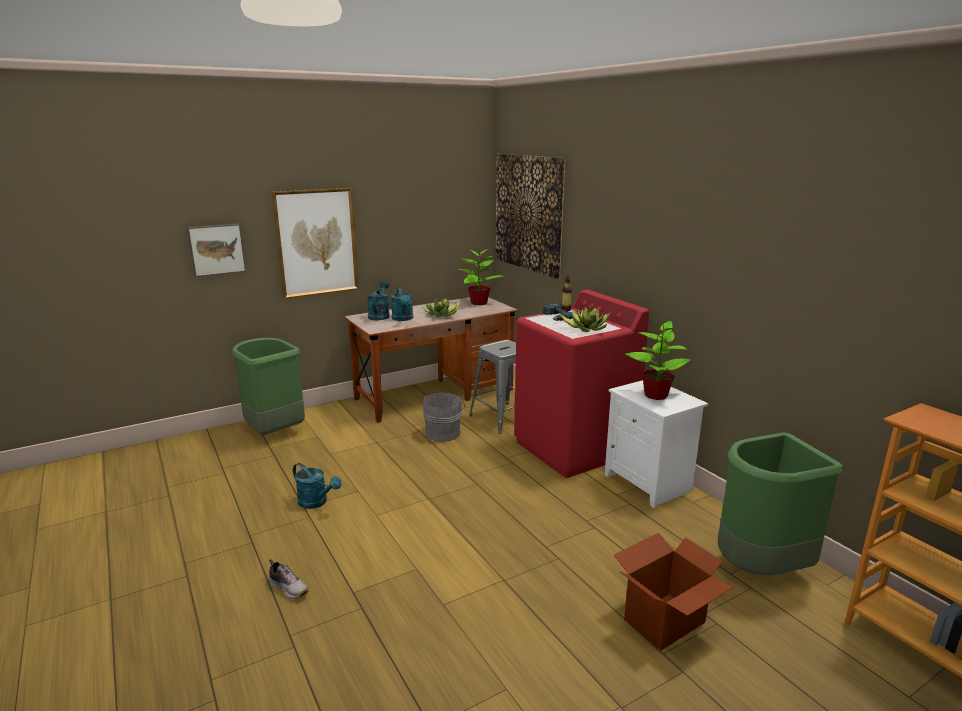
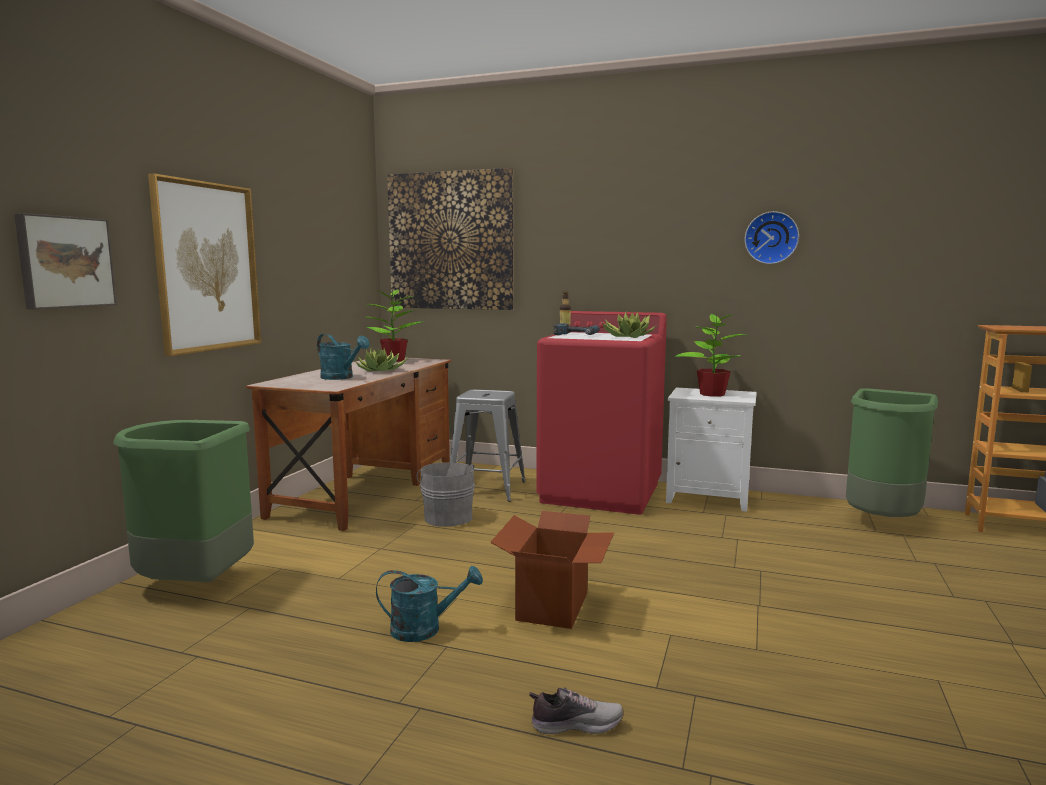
camera: 40 degrees left, 10 degrees down
(379, 315) = (298, 379): turquoise watering can -> none
(665, 622) = (911, 577): cardboard box -> cardboard box (554, 606)
(738, 256) = (771, 238): none -> wall clock

